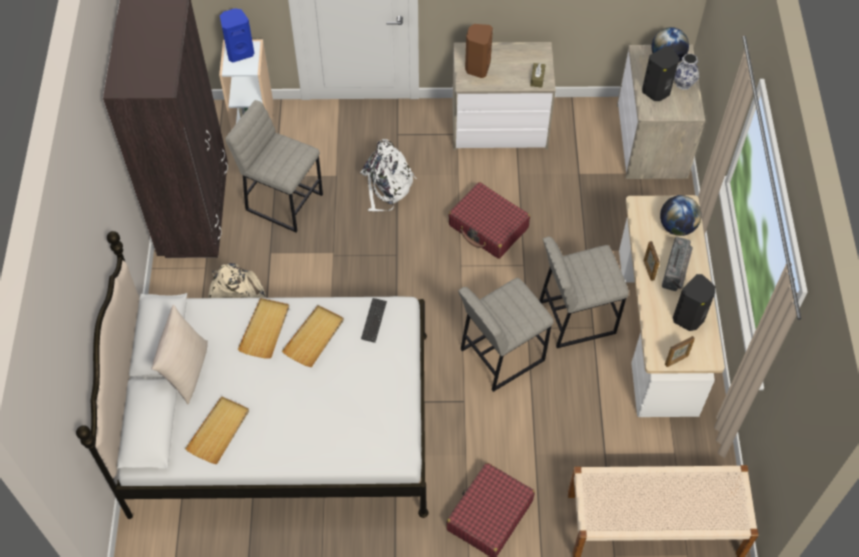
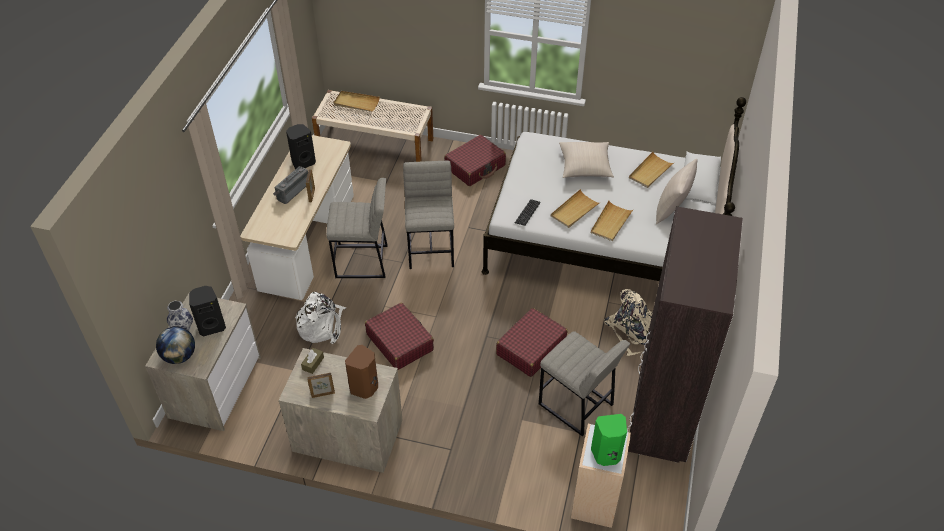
camera: 165 degrees left, 10 degrees down
(239, 52) = (606, 455): blue speaker -> green speaker
(312, 417) = (585, 166): none -> beige pillow
(344, 251) = (530, 348): none -> red suitcase
(386, 186) = (477, 398): white backpack -> white backpack (321, 325)
(500, 356) = (430, 248): grey chair -> grey chair turned 75 degrees counterclockwise
(676, 360) = (327, 143): picture frame -> picture frame (323, 394)
(677, 226) = (271, 218): globe -> none
(698, 514) = (356, 103): none -> beige tray

